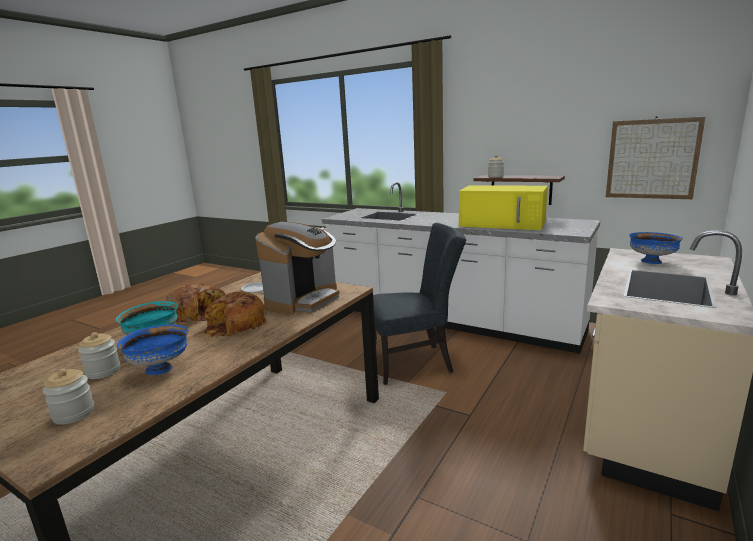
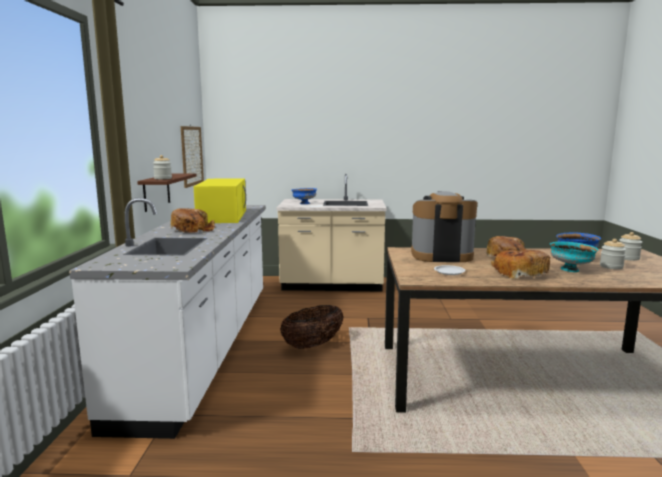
camera: 120 degrees left, 5 degrees down
(416, 362) = (313, 345): grey chair -> basket
(439, 218) = (193, 229): none -> bread

